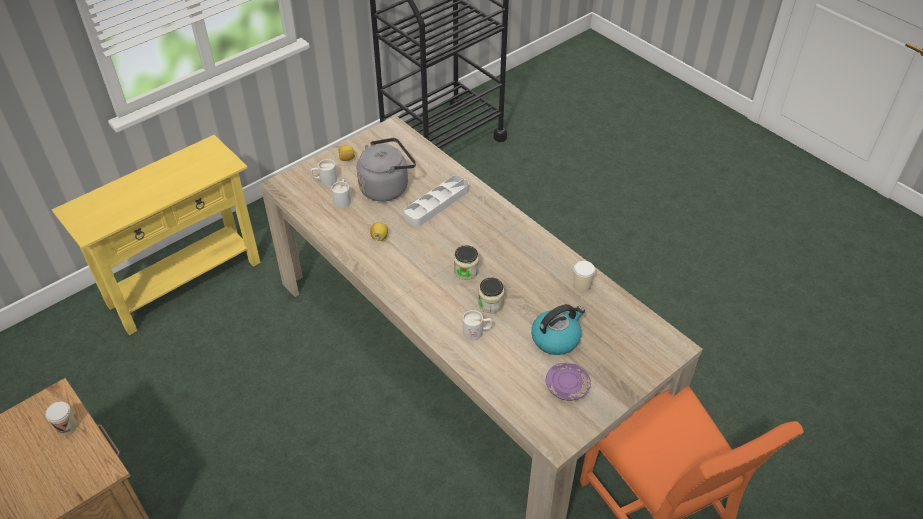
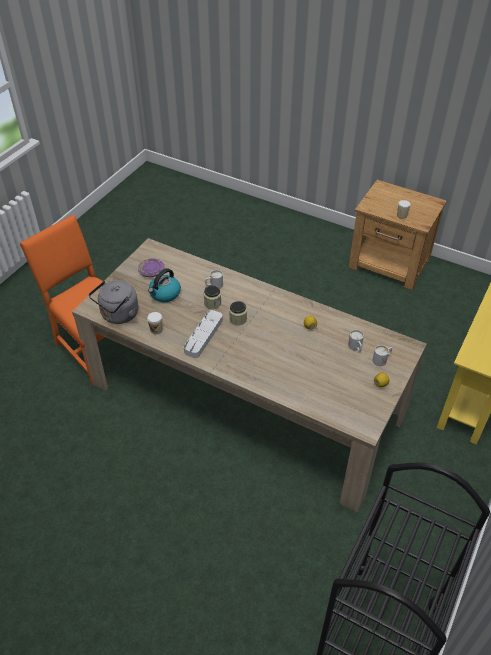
camera: 160 degrees right, 0 degrees up
(386, 187) = (331, 367): grey kettle -> grey kettle (118, 315)
(436, 204) = (285, 363): grey tray -> grey tray (203, 336)

